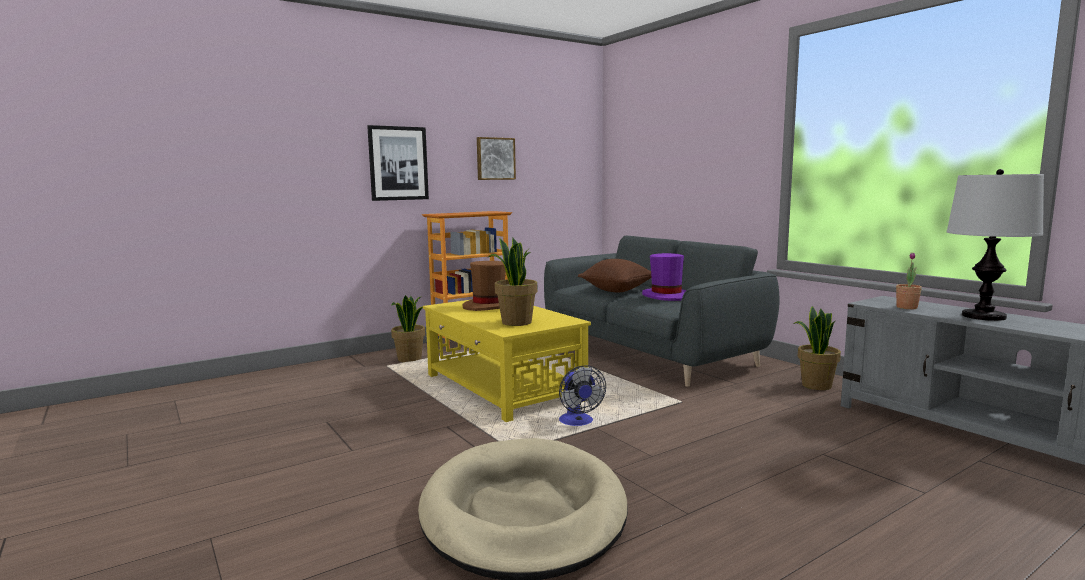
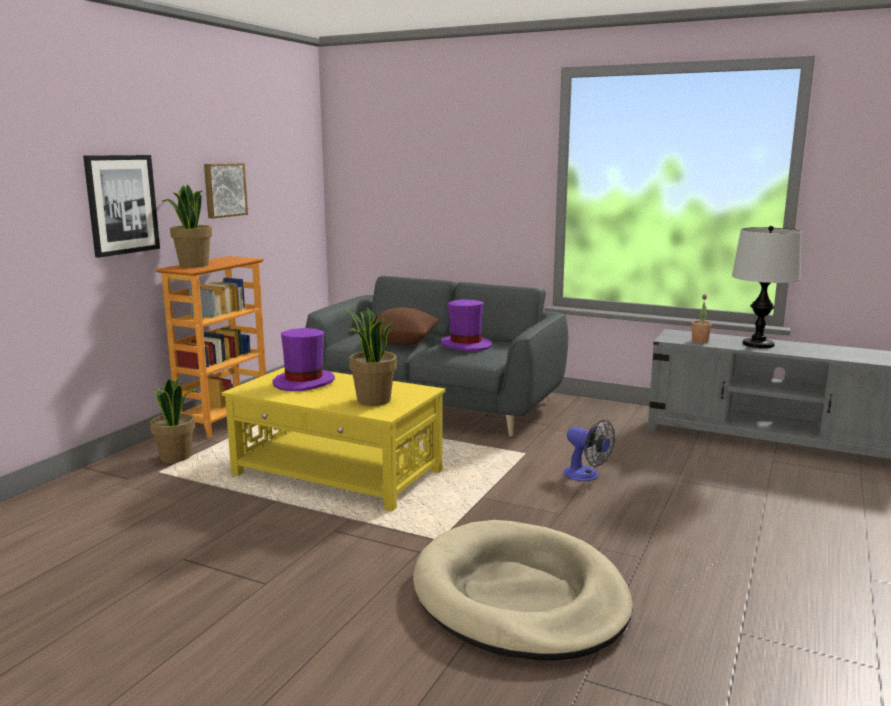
camera: 30 degrees left, 5 degrees up
(488, 306) = (304, 382): brown hat -> purple hat
(578, 423) = (460, 496): fan -> fan (586, 476)
(816, 385) = (611, 415): potted plant -> potted plant (193, 265)

